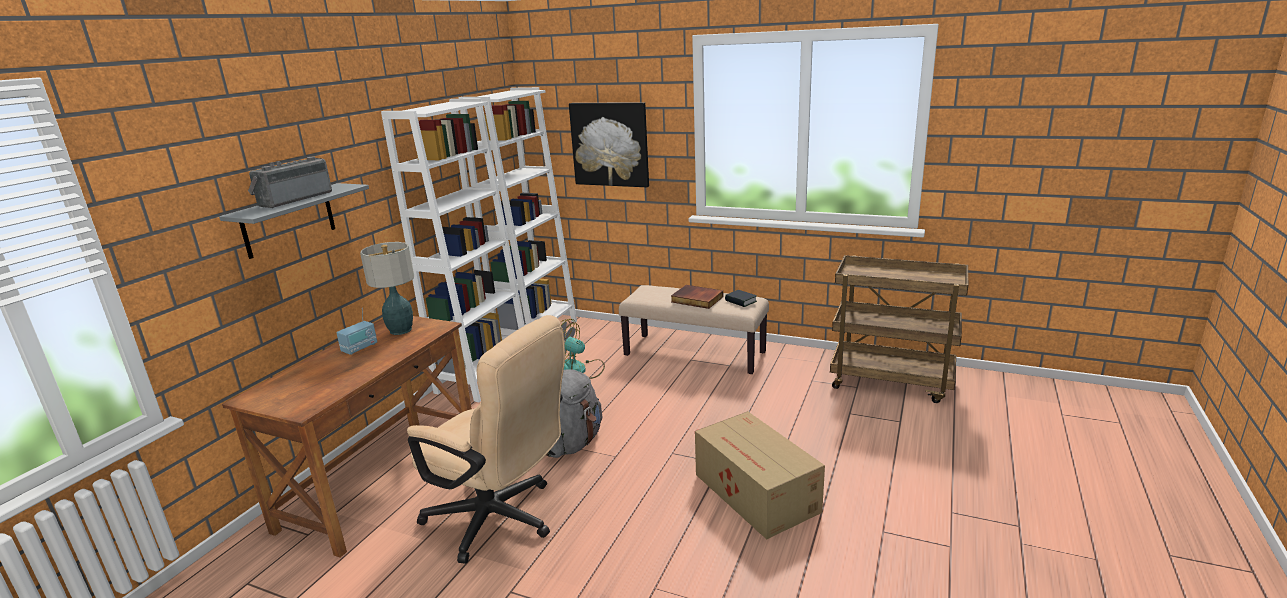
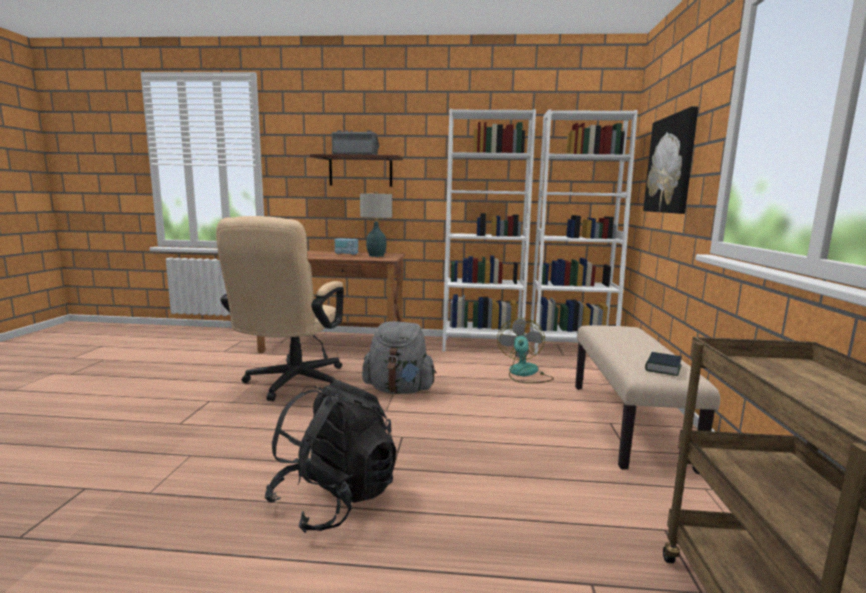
camera: 70 degrees right, 10 degrees down
(288, 220) = (360, 171): grey shelf -> brown shelf
(696, 299) = (629, 347): book -> none
(756, 494) = (335, 499): cardboard box -> black backpack

